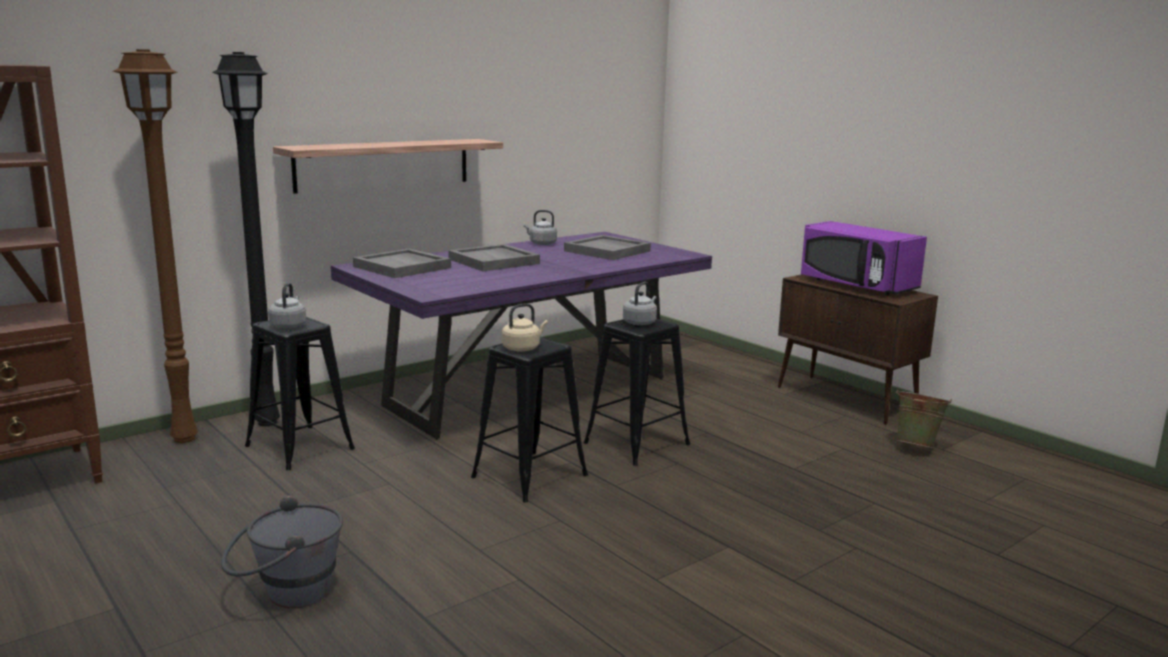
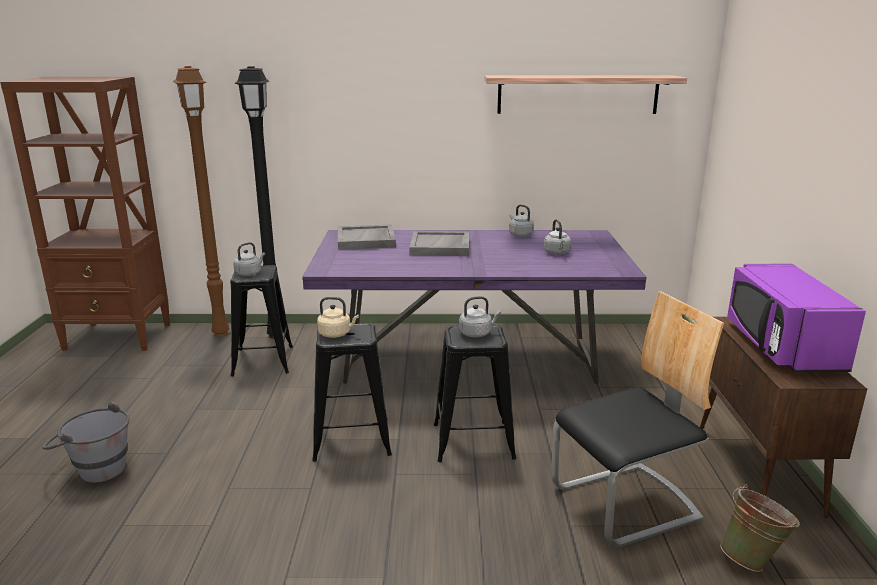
camera: 40 degrees right, 5 degrees up
(384, 164) = (390, 153): shelf -> shelf (577, 94)
(608, 251) = (557, 253): grey tray -> grey kettle
(806, 444) = (626, 504): none -> chair

